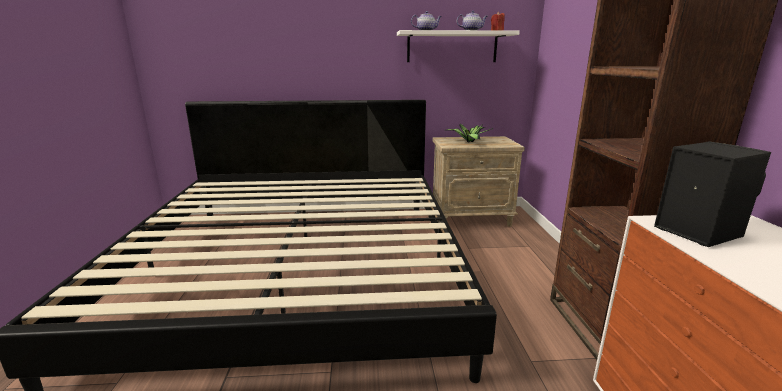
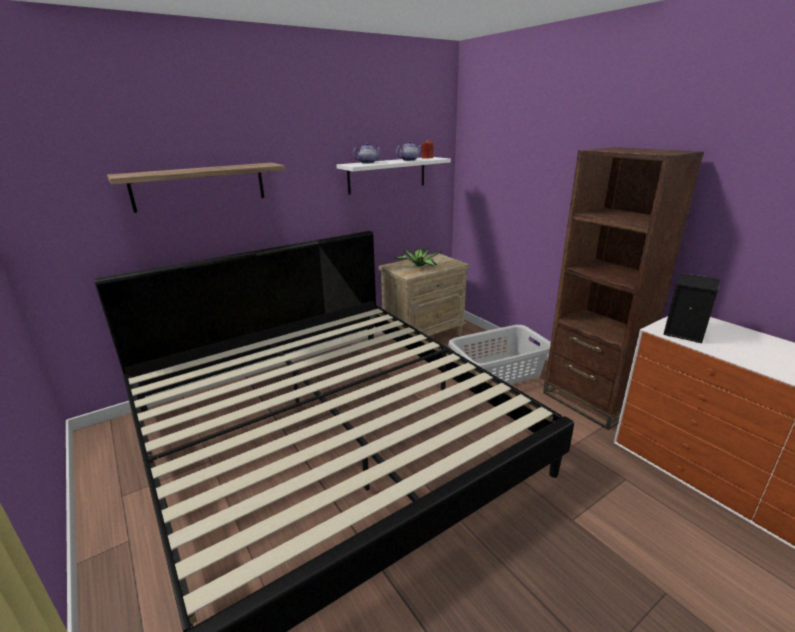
camera: 30 degrees left, 5 degrees up
(272, 40) = (200, 186): none -> shelf
(516, 268) = (499, 373): none -> grey laundry basket

